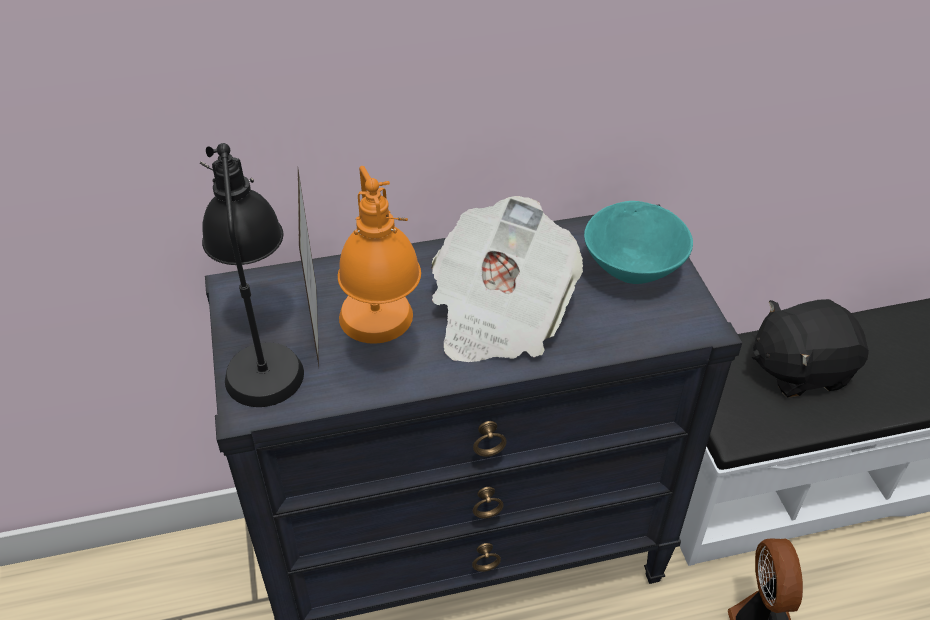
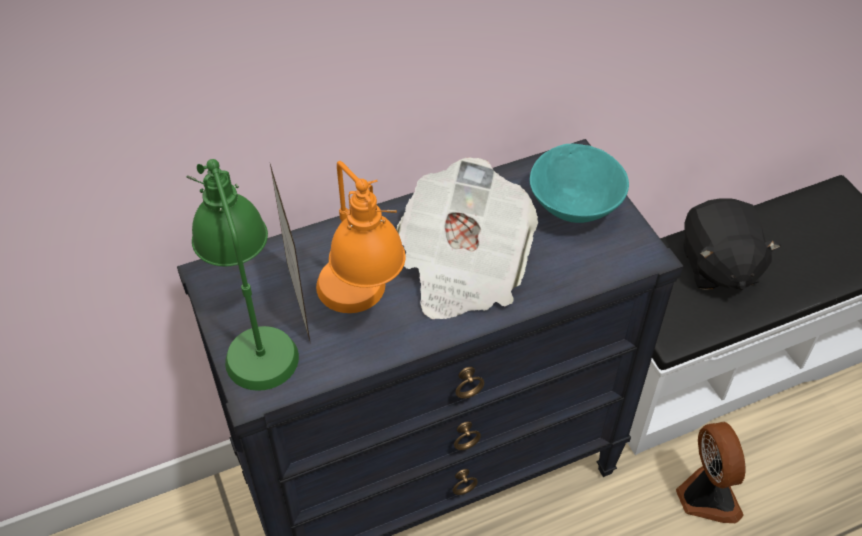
camera: 10 degrees left, 5 degrees up
(262, 351) = (252, 335): black table lamp -> green table lamp
(799, 369) = (717, 266): black plush toy -> black plush toy turned 75 degrees counterclockwise

